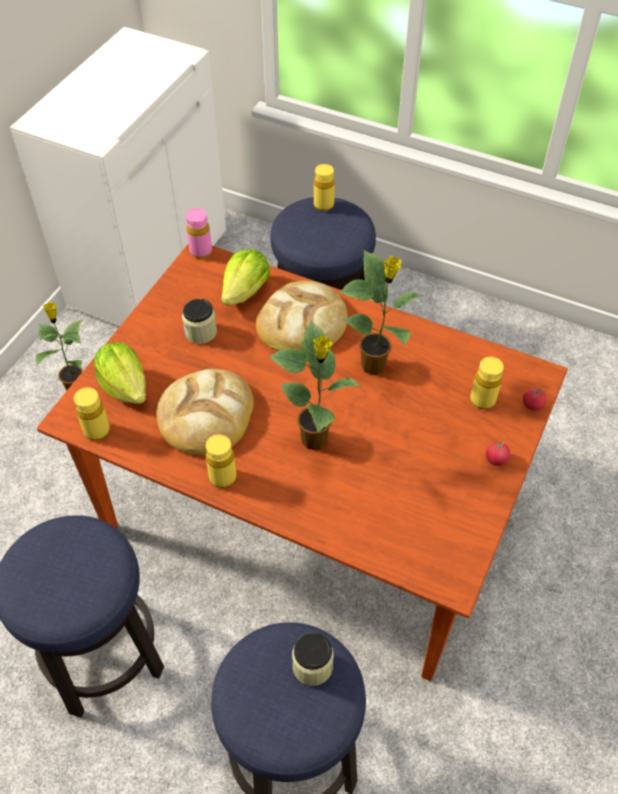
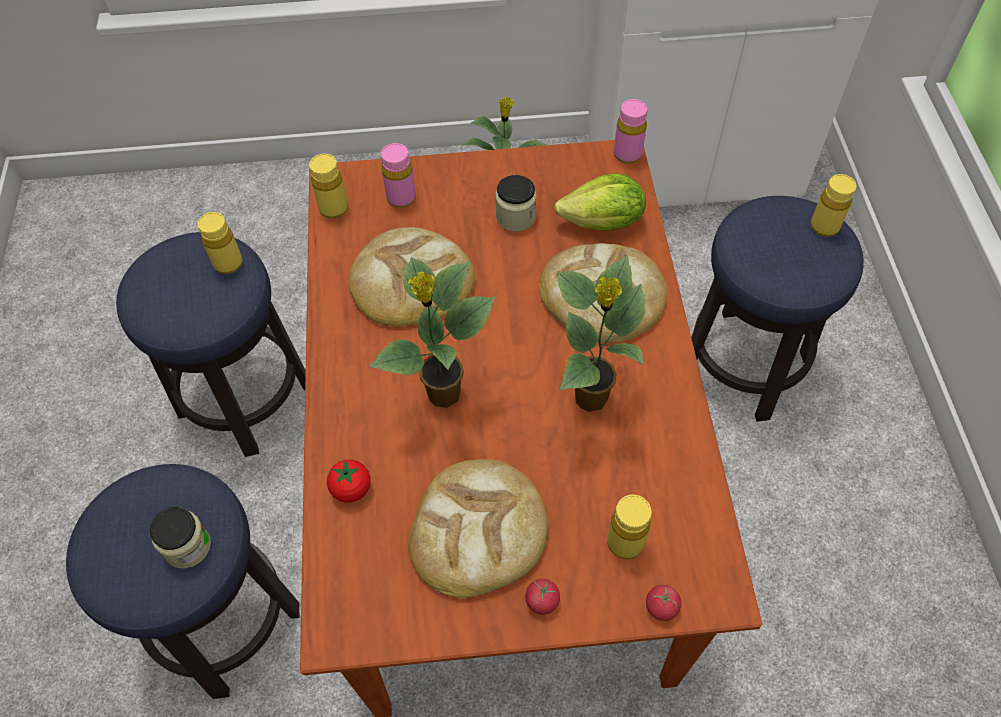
camera: 60 degrees right, 5 degrees up
(125, 386) = (401, 198): lettuce -> pink bottle
(223, 477) = (342, 338): yellow bottle -> yellow bottle (228, 263)
(352, 526) = (351, 489): none -> tomato
(428, 469) = (478, 530): none -> bread

